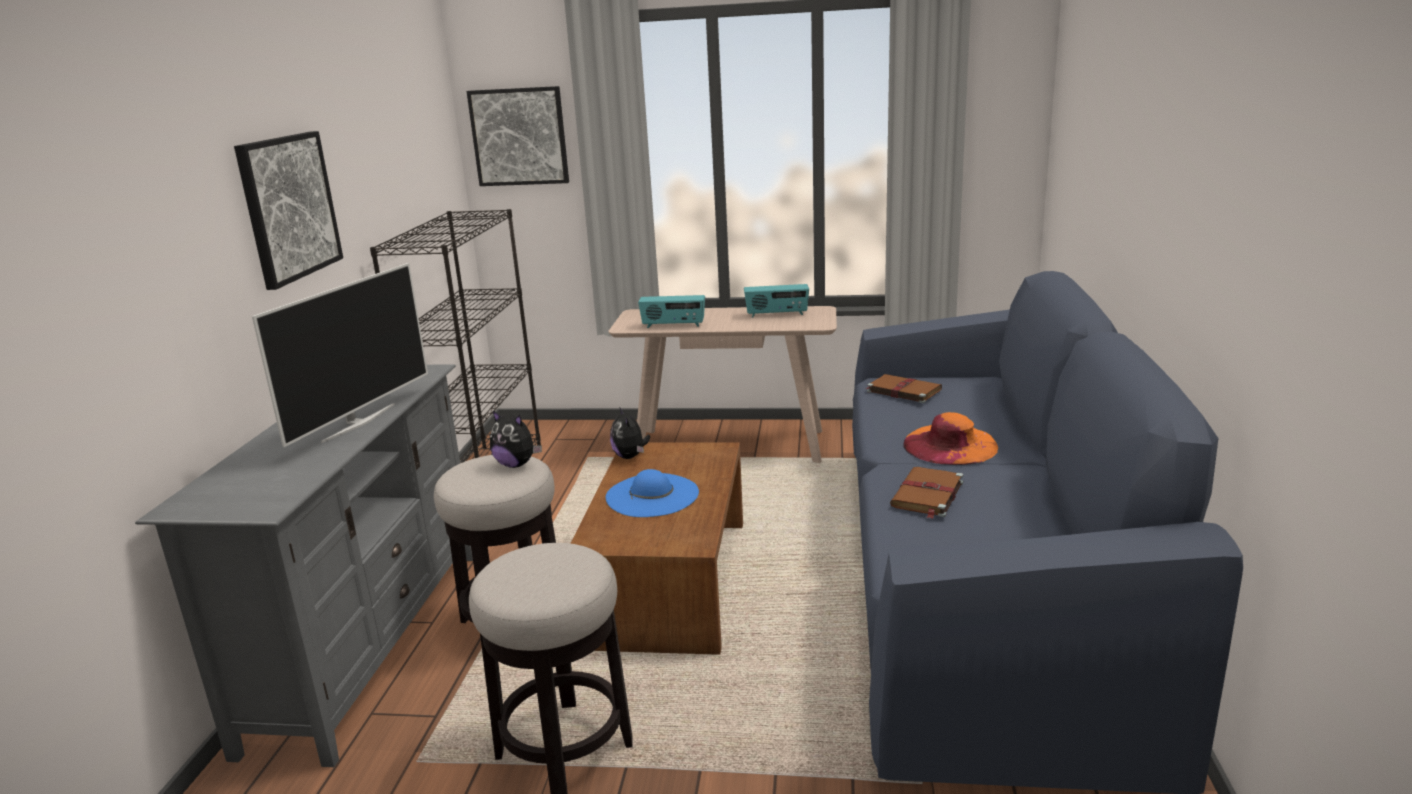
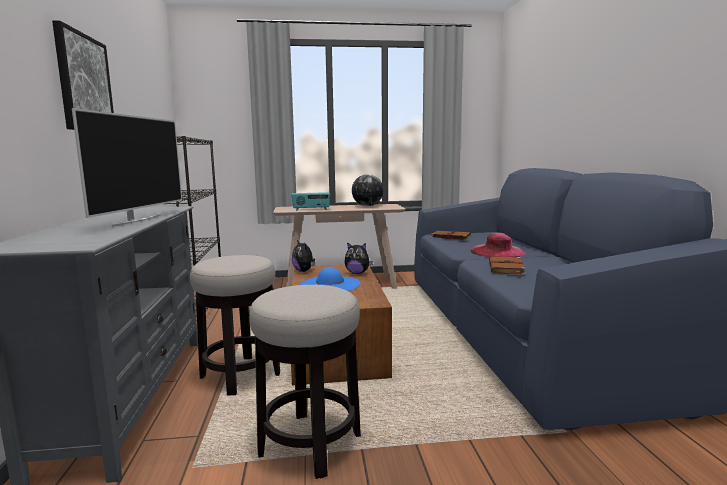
camera: 15 degrees left, 10 degrees down
(516, 464) = (248, 257): plush toy -> plush toy (357, 273)
(519, 136) = (213, 106): picture -> none
(777, 315) = (367, 206): radio -> globe
(950, 445) = (497, 251): orange hat -> pink hat

